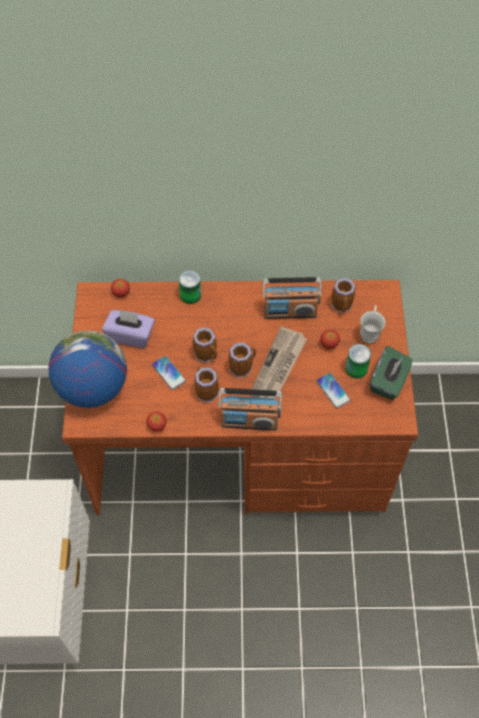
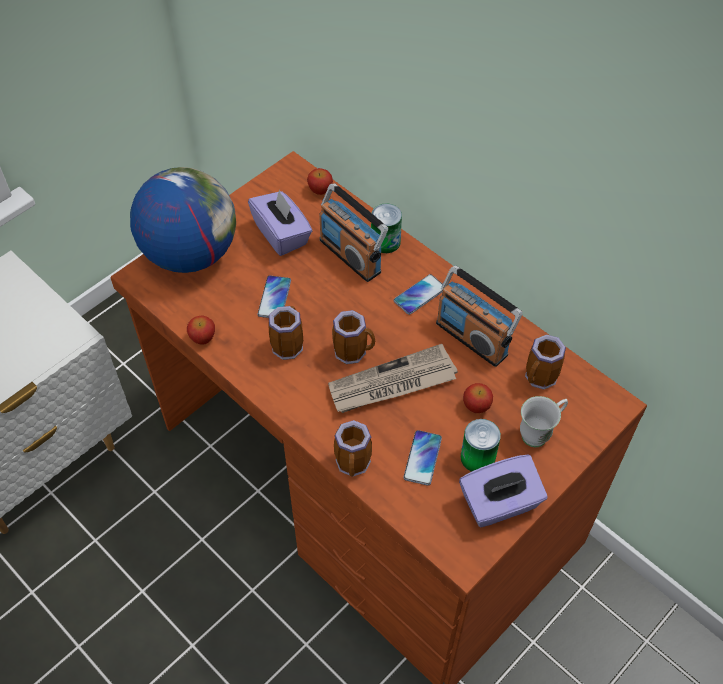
camera: 45 degrees right, 5 degrees down
(207, 355) = (333, 311): mug -> mug (354, 465)
(240, 310) = (419, 295): none -> phone
(249, 421) = (295, 411): radio -> radio (351, 255)
(388, 381) = (500, 504): green tissue box -> purple tissue box

